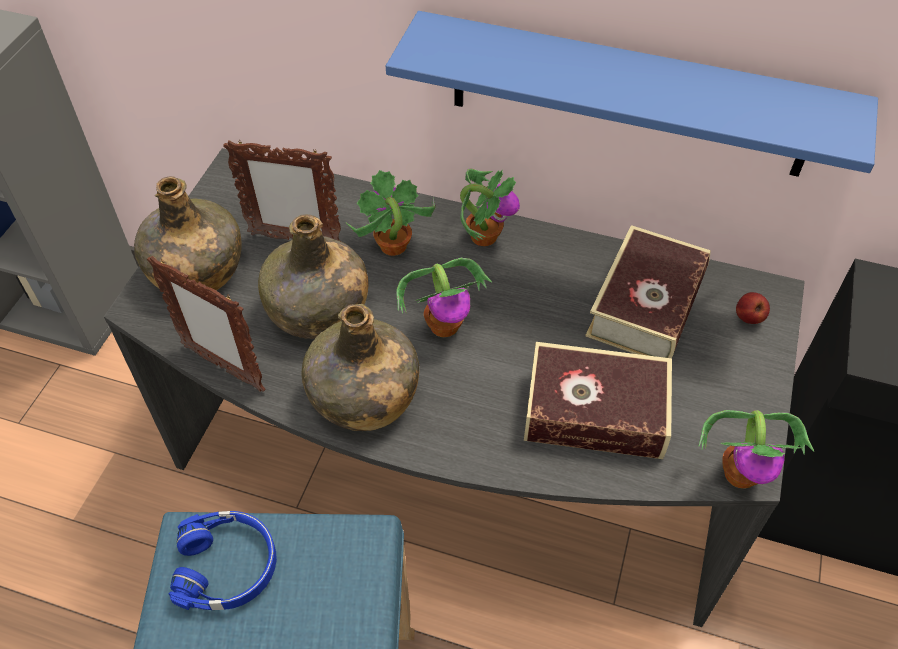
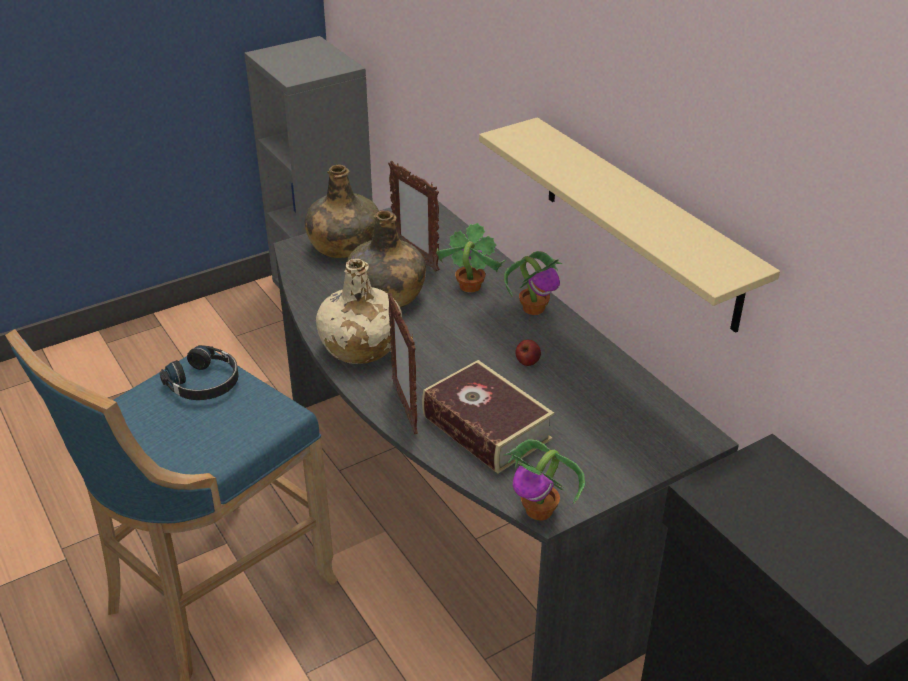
camera: 40 degrees right, 15 degrees down
(223, 367) = (303, 295): picture frame -> picture frame (405, 407)
(228, 566) = (205, 383): blue headphones -> black headphones
(363, 396) = (359, 346): green bottle -> beige bottle
(445, 325) = (450, 339): potted plant -> none
(628, 96) = (640, 222): blue shelf -> beige shelf
(646, 305) = (595, 396): book -> none
(748, 318) = (662, 440): apple -> apple (527, 362)

